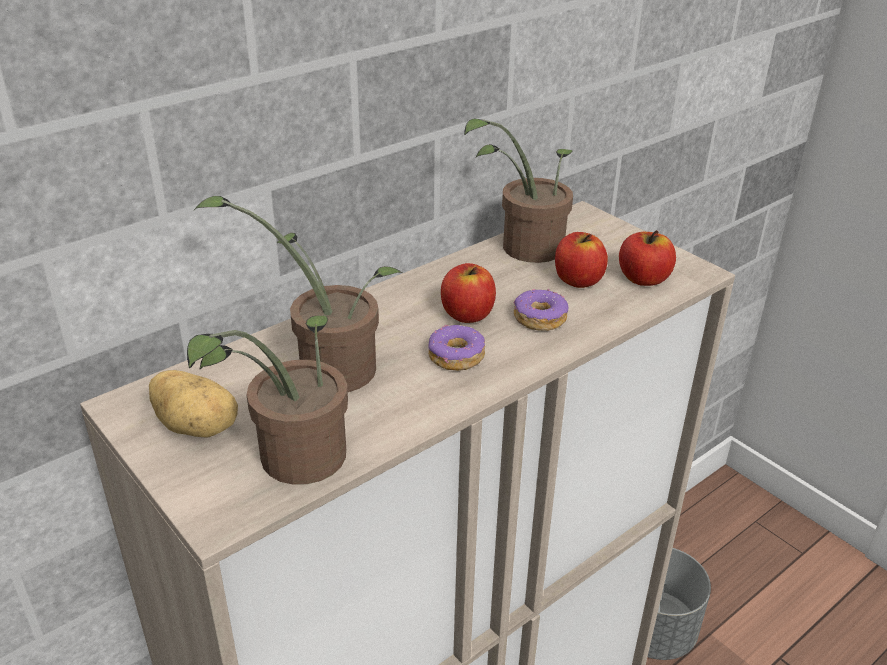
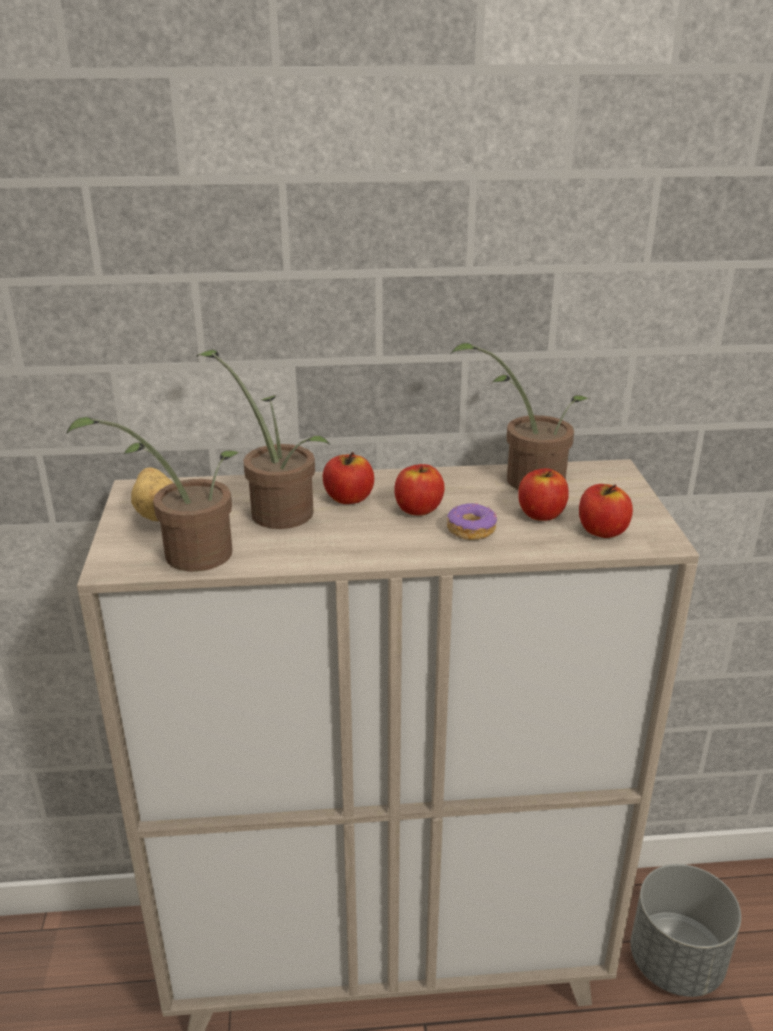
camera: 35 degrees right, 5 degrees down
(386, 327) = (348, 498): none -> apple
(456, 357) = (372, 533): donut -> none

